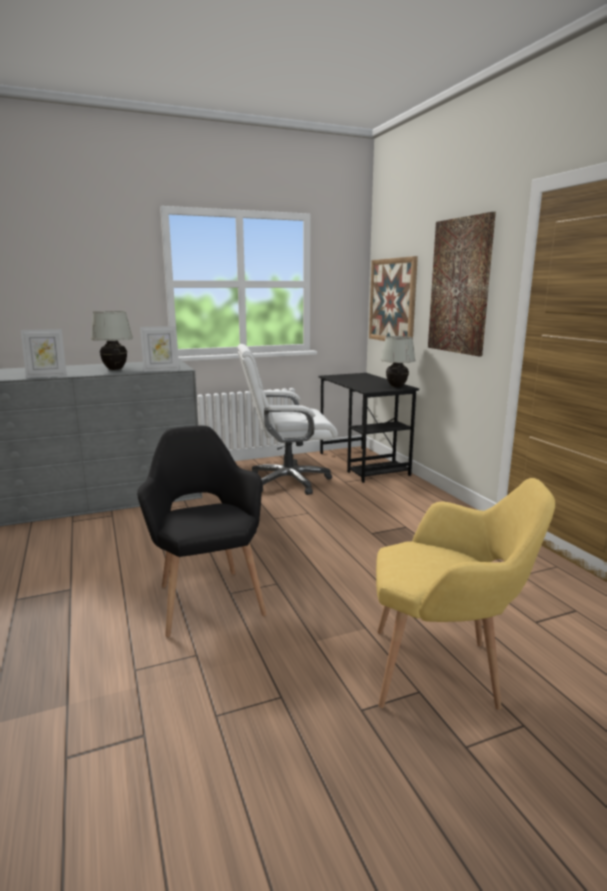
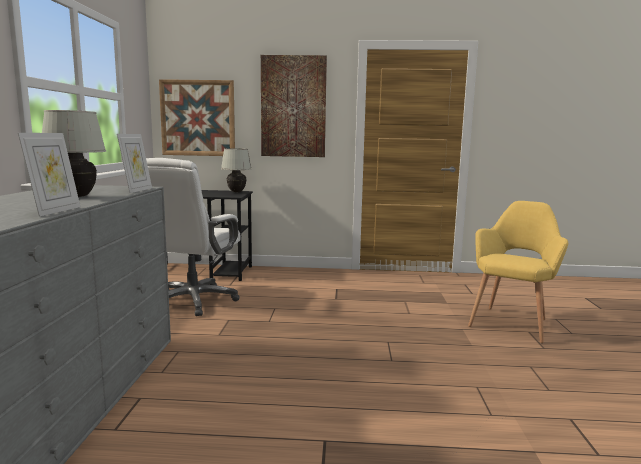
camera: 65 degrees left, 5 degrees down
(206, 597) = (391, 370): black armchair -> none

